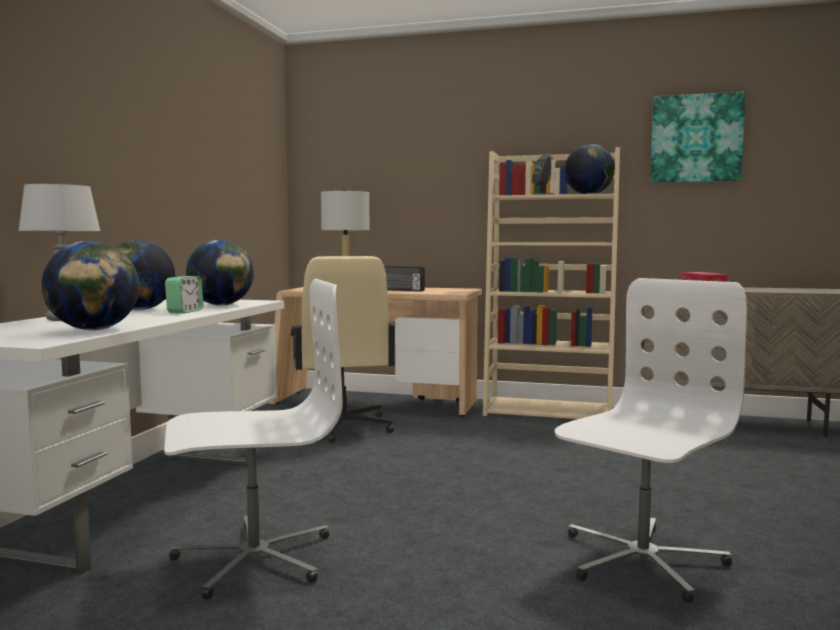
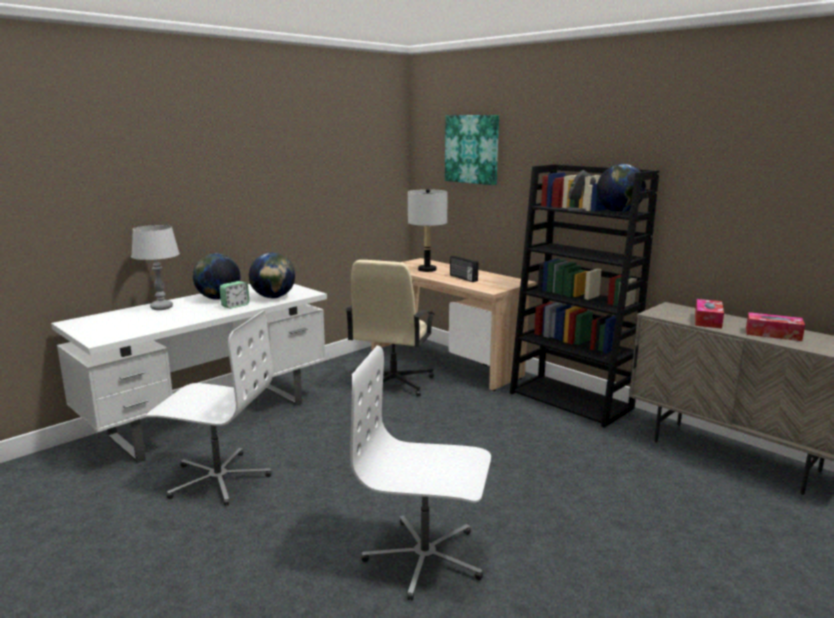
camera: 30 degrees right, 10 degrees up
(94, 330) = (147, 327): globe -> none
(549, 411) = (572, 400): beige bookcase -> black bookcase
(640, 560) = (425, 558): white office chair -> white office chair turned 150 degrees counterclockwise
(696, 138) = (737, 161): picture -> picture (472, 149)
(768, 289) = (773, 334): none -> tissue box

